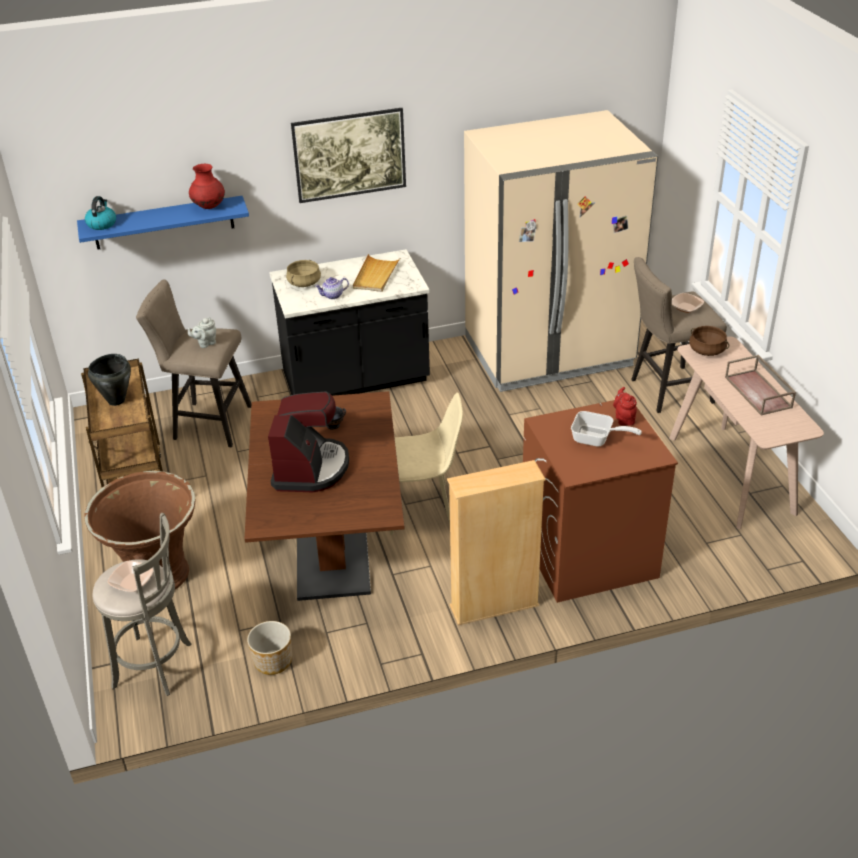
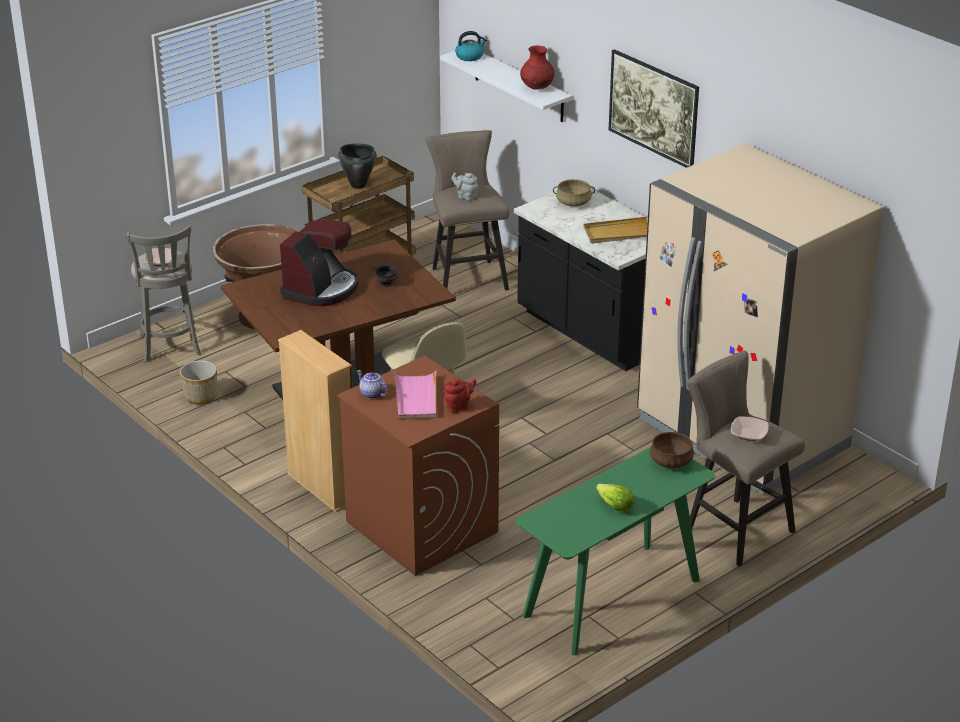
camera: 65 degrees right, 5 degrees down
(163, 223) = (518, 85): blue shelf -> white shelf
(310, 468) = (321, 289): coffee machine -> coffee machine turned 45 degrees counterclockwise
(333, 296) = (563, 222): teapot -> teapot (371, 394)
(597, 439) = (416, 397): frying pan -> pink tray
(731, 474) = (612, 598): beige console table -> green console table
(759, 392) = (614, 506): brown tray -> lettuce

